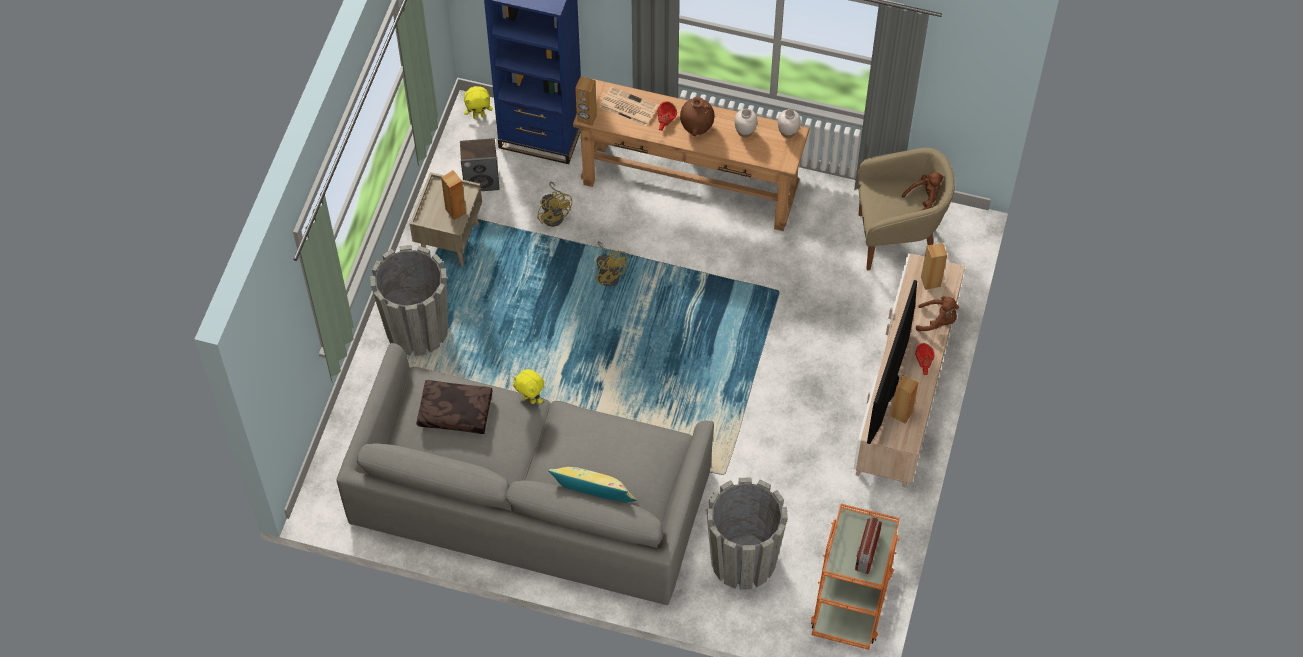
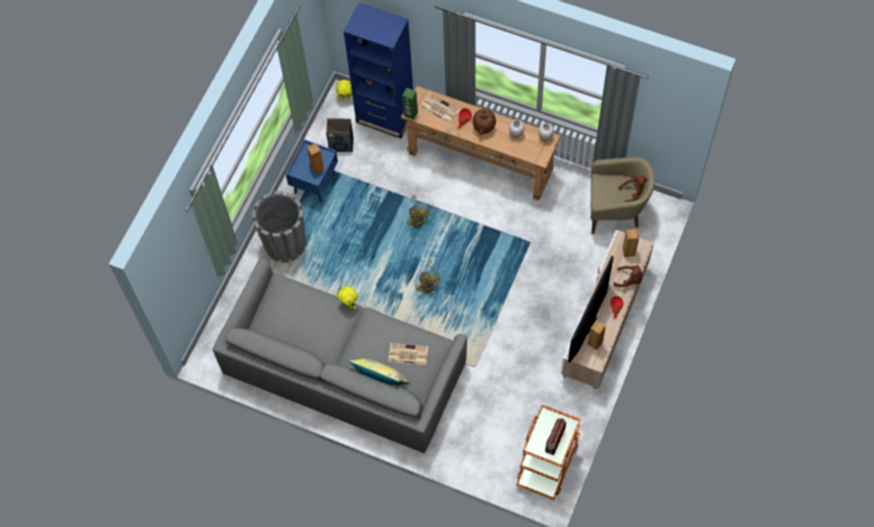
camera: 10 degrees right, 5 degrees up
(449, 239) = (315, 183): beige nightstand -> blue nightstand
(454, 412) = (297, 309): brown pillow -> none
(554, 214) = (387, 173): yellow fan -> yellow fan (428, 283)
(586, 118) = (410, 114): brown speaker -> green speaker
(628, 459) = (407, 354): none -> newspaper
(743, 560) = (479, 427): grey planter -> none

